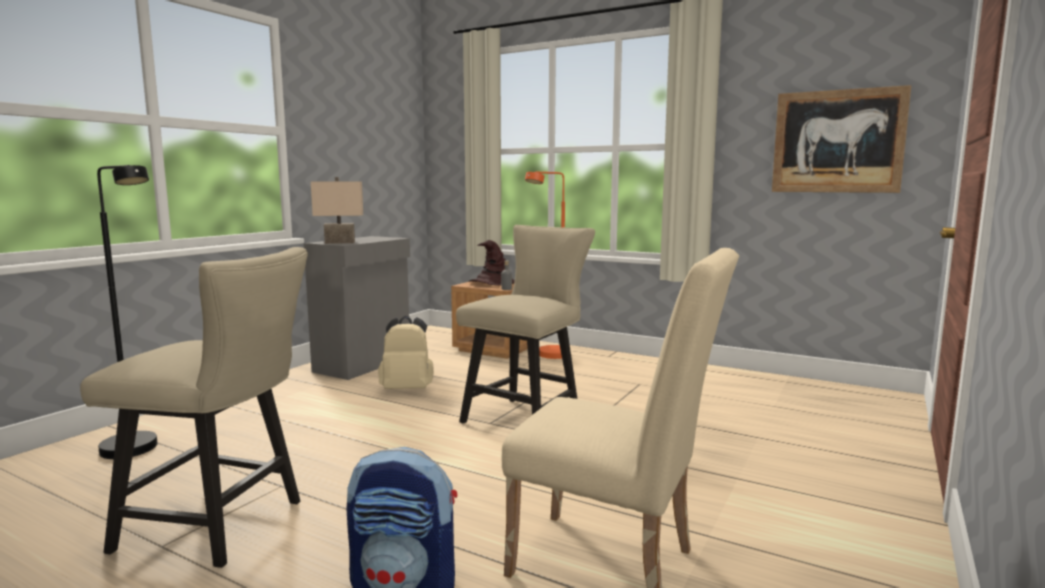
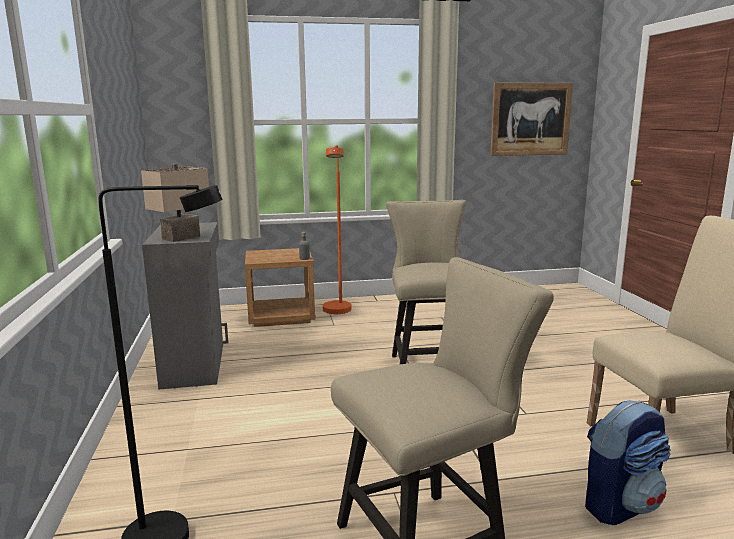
camera: 40 degrees left, 5 degrees up
(407, 389) = (294, 374): beige backpack -> none
(492, 283) = (274, 255): brown hat -> none

